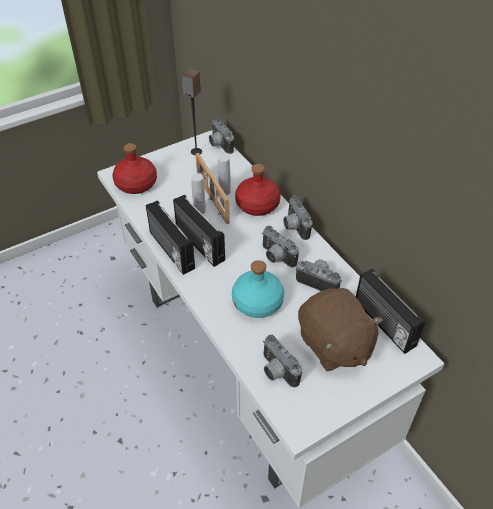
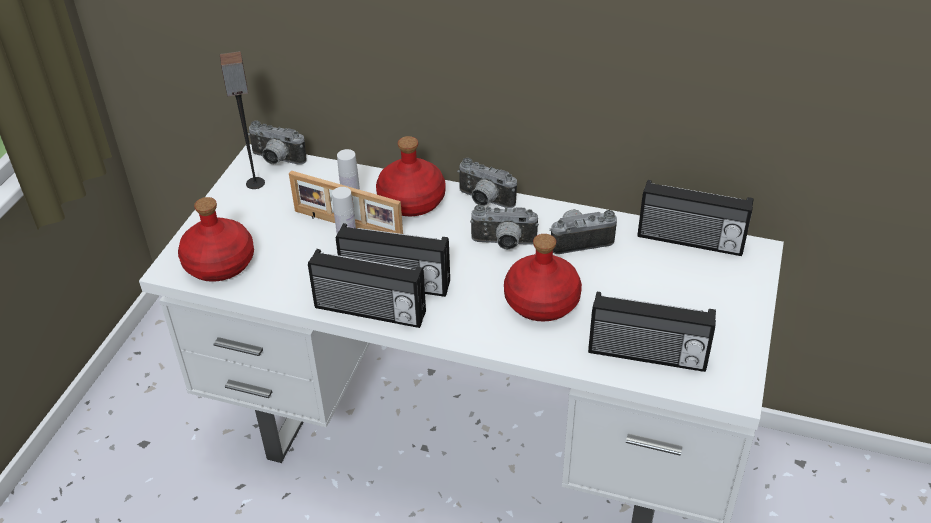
camera: 40 degrees left, 5 degrees down
(257, 302) = (541, 302): turquoise bottle -> red bottle
(276, 371) = (647, 356): camera -> radio
(334, 344) = (669, 291): brown plush toy -> none

